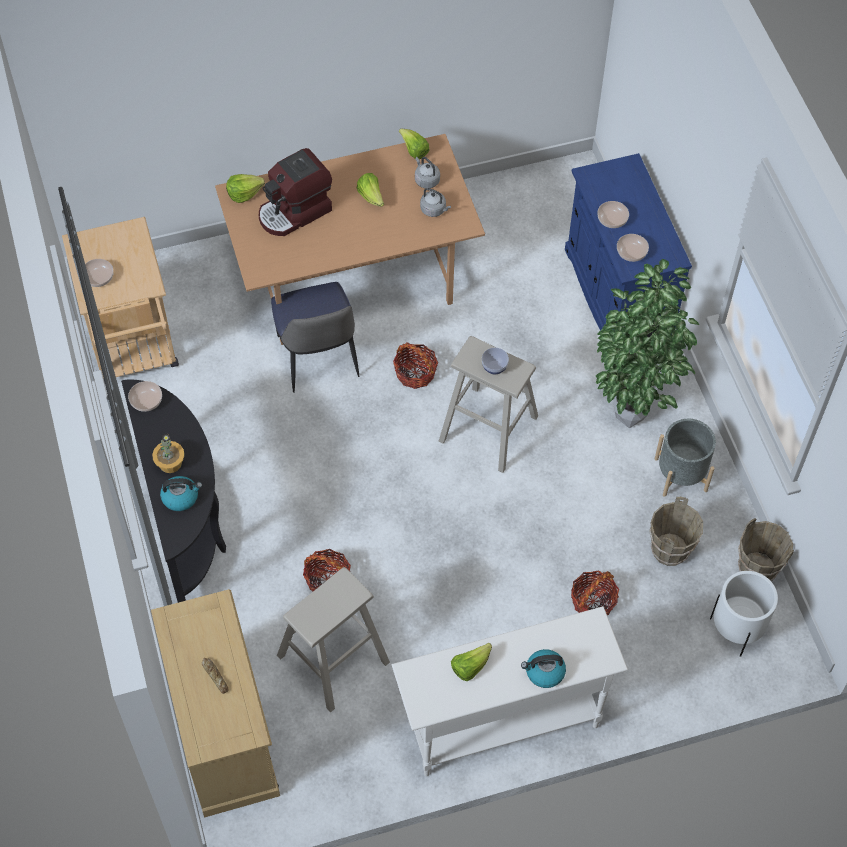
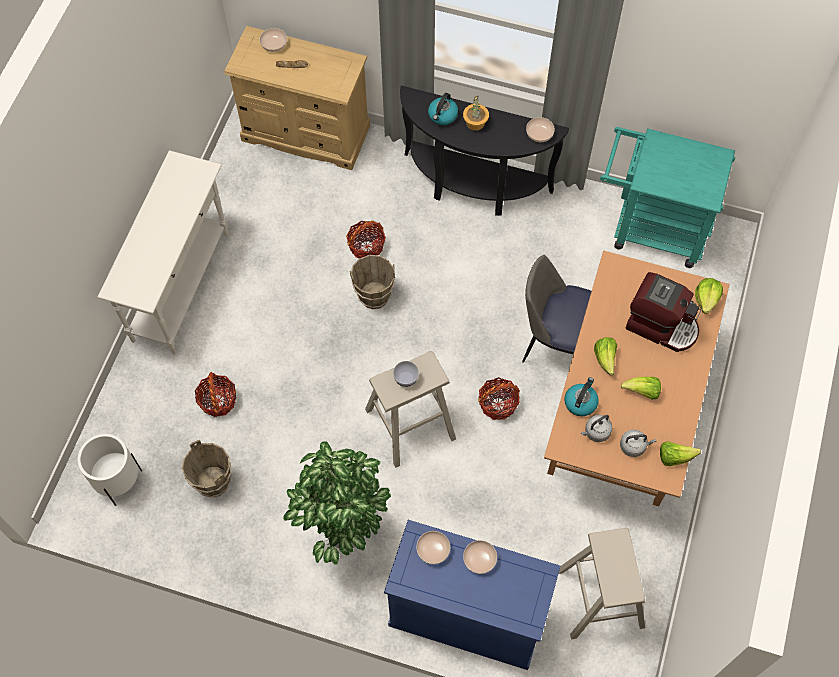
camera: 125 degrees right, 5 degrees up
(99, 277) = (674, 154): bowl -> bowl (273, 44)
(133, 348) = (651, 228): beige cart -> turquoise cart
(295, 212) = (661, 325): coffee machine -> coffee machine turned 120 degrees clockwise
(333, 658) = (306, 217): beige stool -> beige stool (600, 598)
(470, 666) = (180, 205): lettuce -> lettuce (605, 359)
(544, 672) = (138, 245): kettle -> kettle (580, 402)
(680, 474) = (266, 538): grey planter -> none
(756, 569) = (149, 533): brown bucket -> brown bucket (374, 295)

